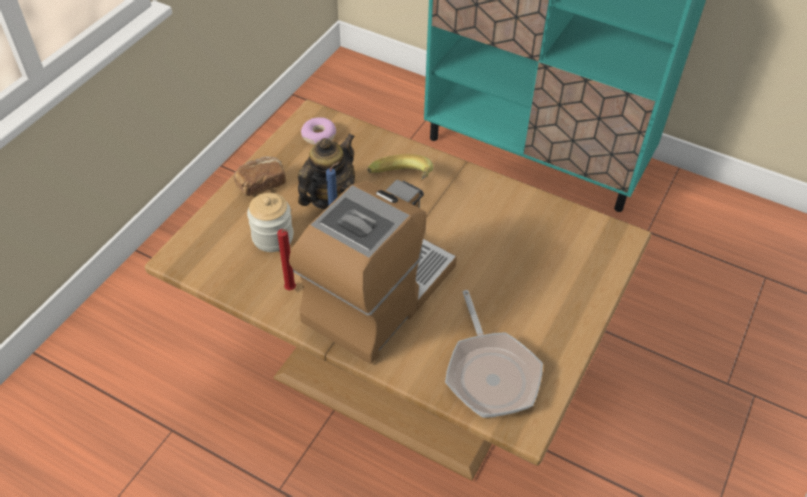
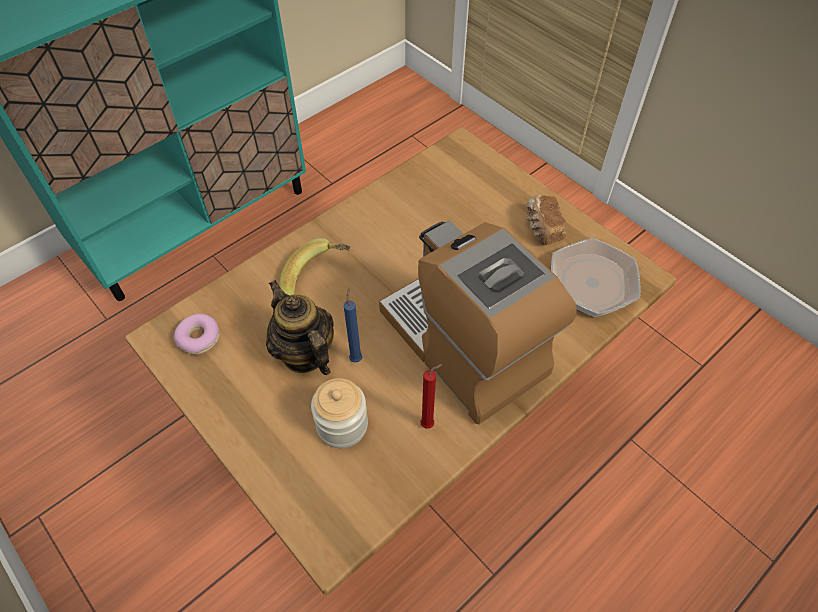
camera: 70 degrees left, 5 degrees up
(261, 184) = (248, 419): bread -> bread (542, 228)

